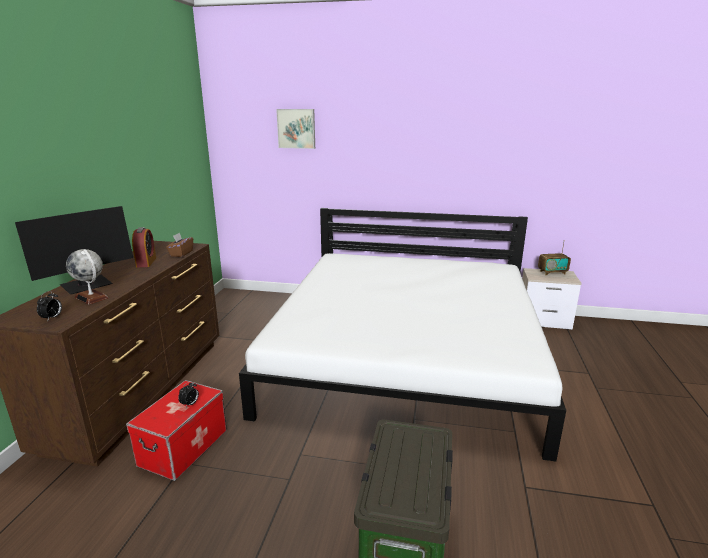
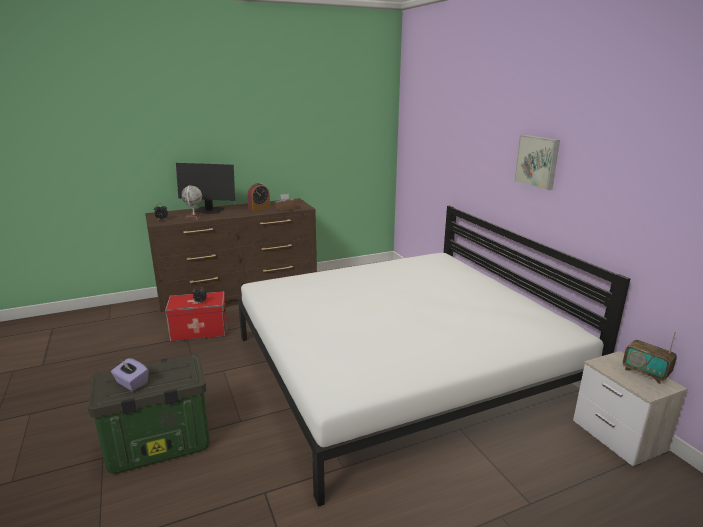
camera: 55 degrees right, 0 degrees up
(296, 128) = (445, 123): picture -> picture (537, 161)
(414, 481) = (131, 383): none -> purple tissue box

